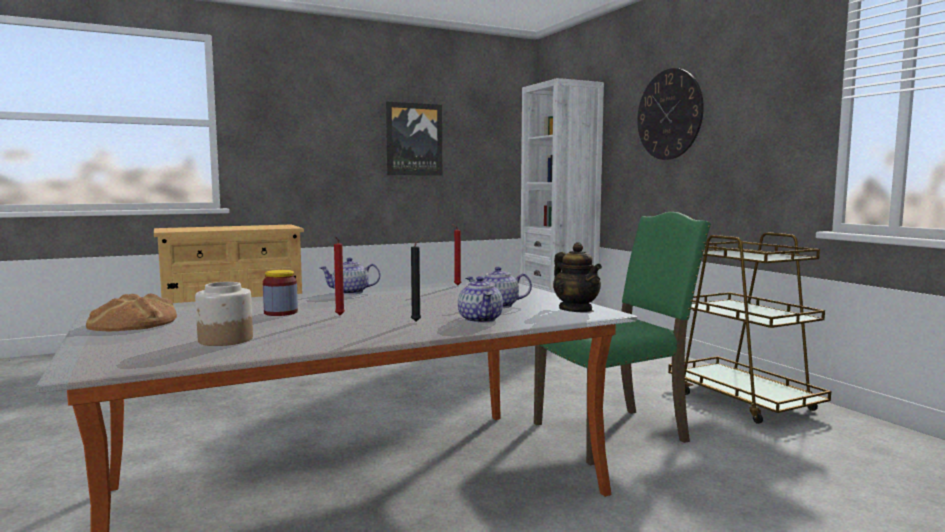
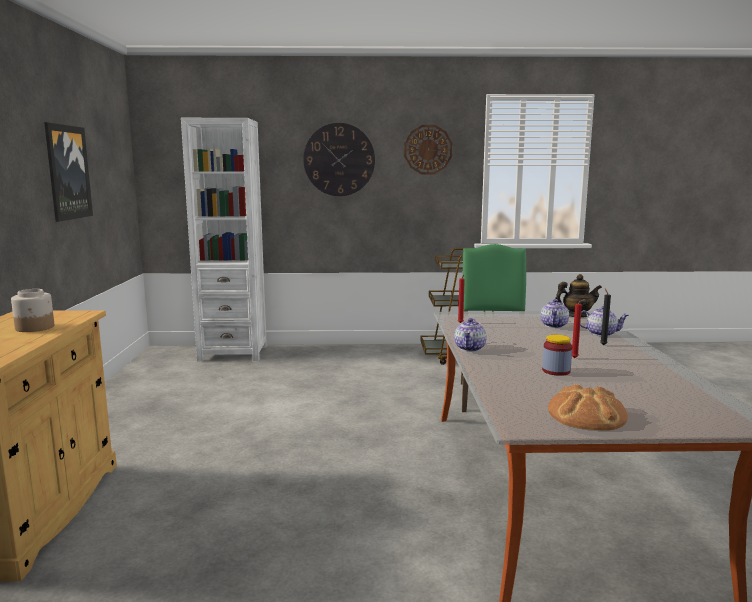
camera: 65 degrees left, 5 degrees up
(225, 340) = (659, 388): jar -> jar (35, 328)
(764, 87) = (428, 149): none -> wall clock

